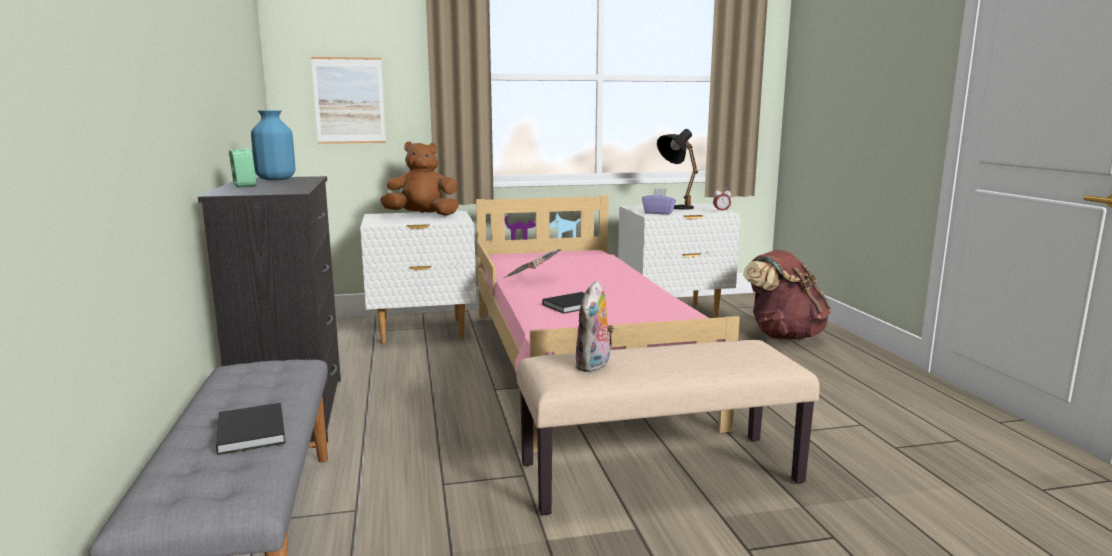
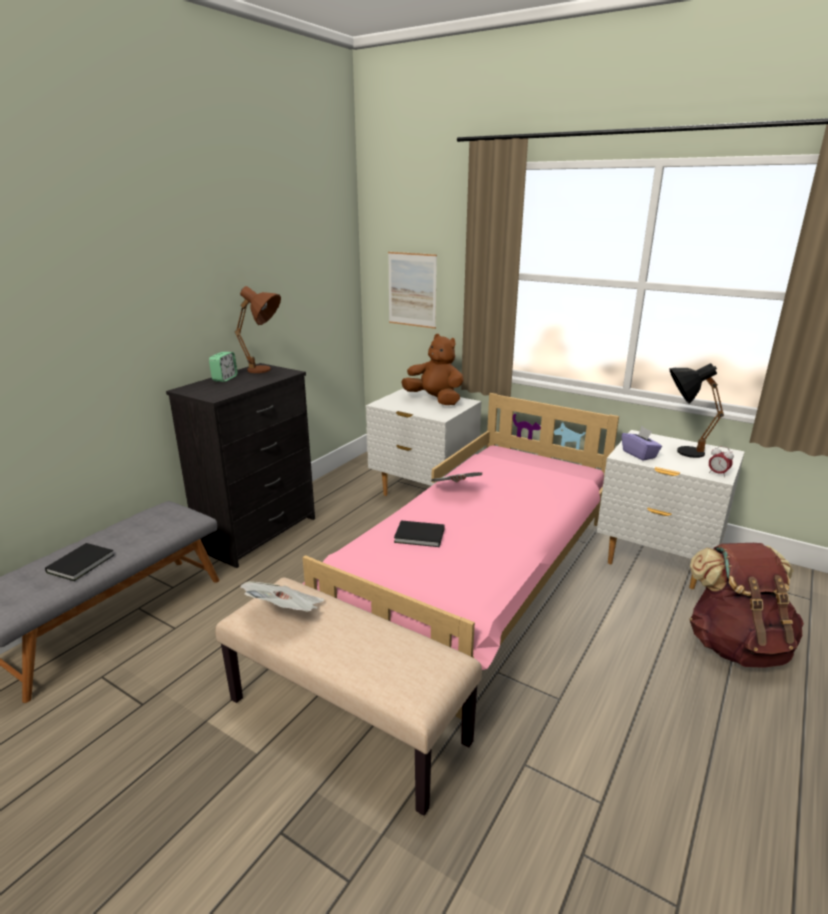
camera: 45 degrees right, 10 degrees up
(275, 179) = (265, 371): blue vase -> brown table lamp
(594, 366) = (286, 613): plush toy -> newspaper

